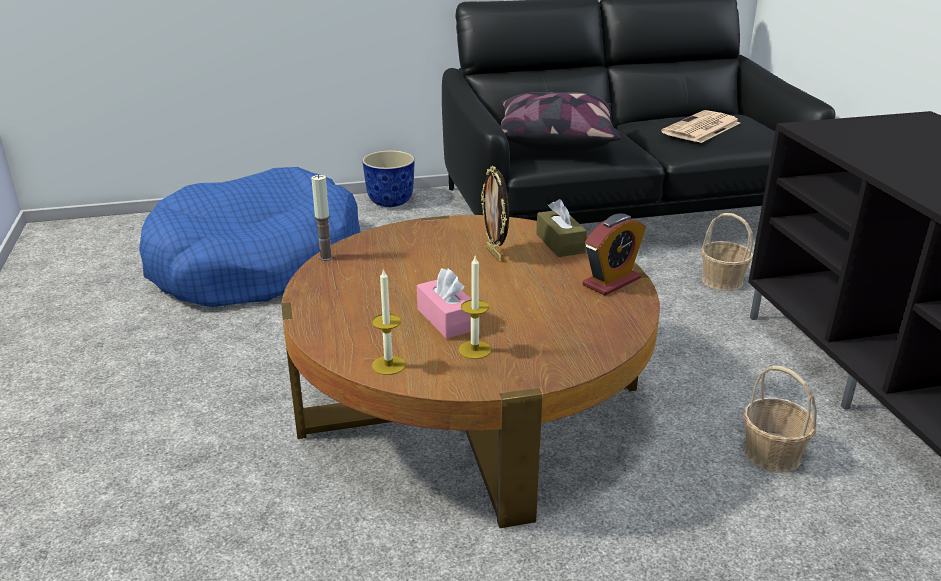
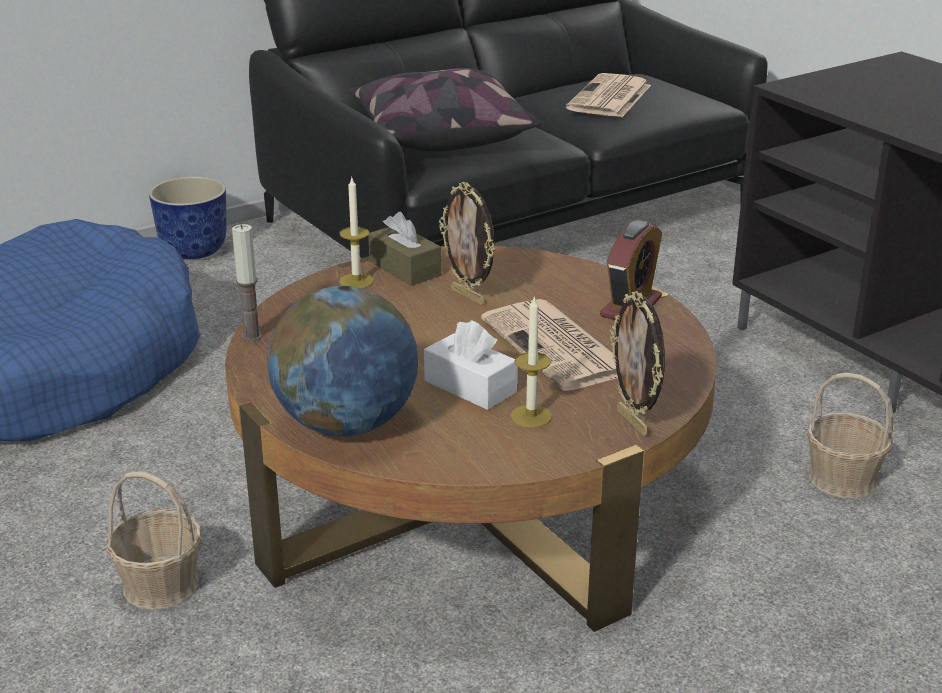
camera: 20 degrees left, 0 degrees up
(340, 330) = (346, 424): none -> globe
(388, 365) = (441, 455): candle -> candle (356, 281)
(446, 319) = (470, 386): pink tissue box -> white tissue box
(534, 302) = (559, 347): none -> newspaper
(549, 370) = (633, 423): none -> picture frame
(560, 243) = (538, 270): brown tissue box -> brown tissue box (405, 268)
(722, 281) = (683, 289): basket -> basket (160, 584)

